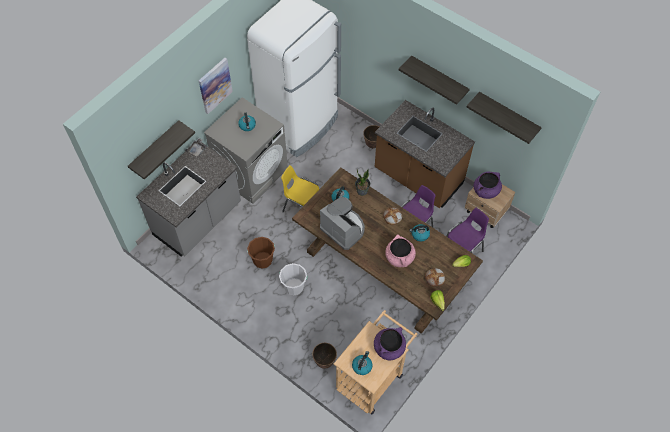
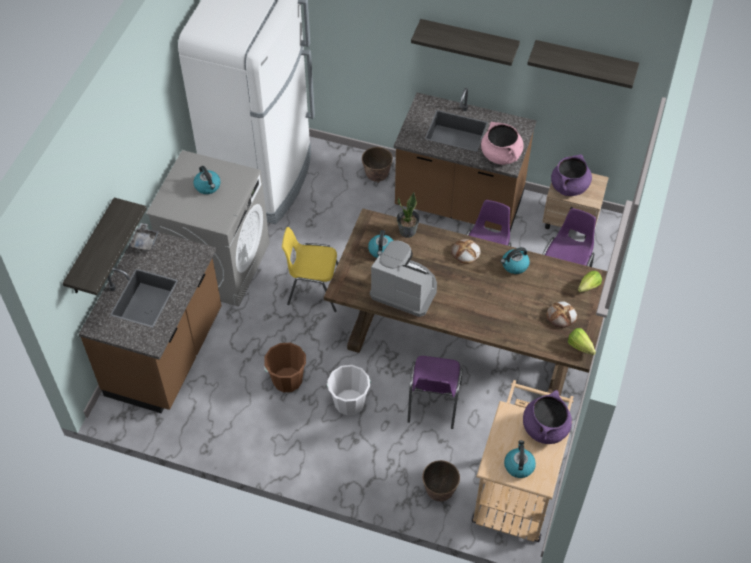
camera: 20 degrees left, 5 degrees down
(198, 220) = (166, 354): grey counter -> brown counter
(215, 85) = (149, 135): picture -> none
(344, 305) = (433, 404): none -> purple chair
(399, 257) = (501, 304): pink cooking pot -> pink cooking pot (501, 155)

